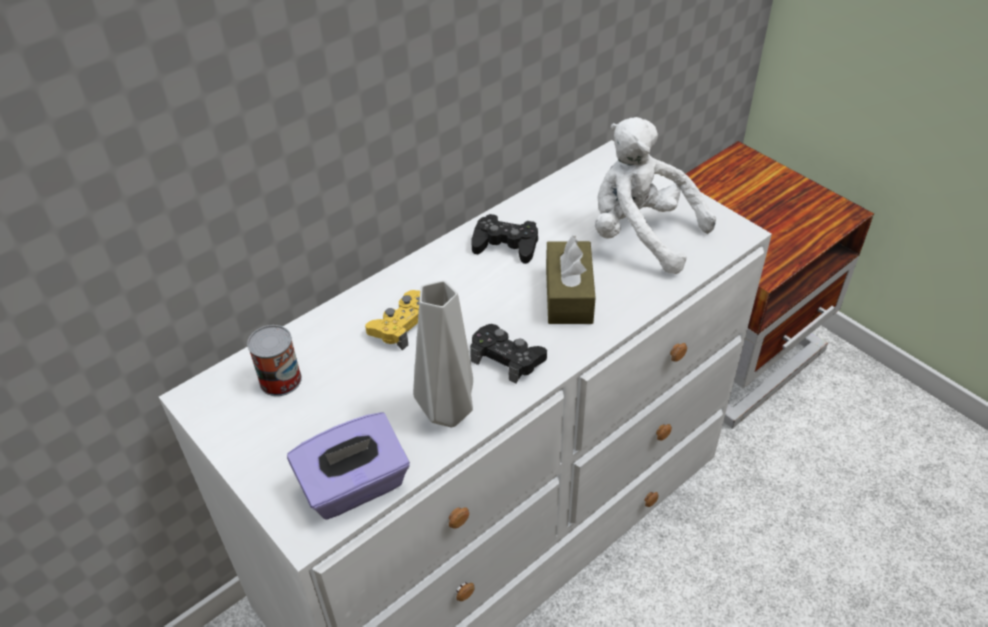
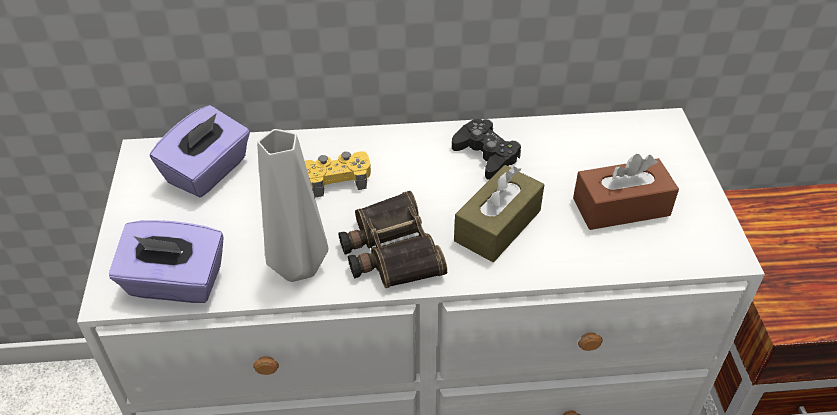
camera: 35 degrees right, 0 degrees up
(280, 380) = (208, 172): can -> purple tissue box
(507, 358) = (389, 250): black game controller -> binoculars
(640, 235) = (621, 207): white plush toy -> brown tissue box

